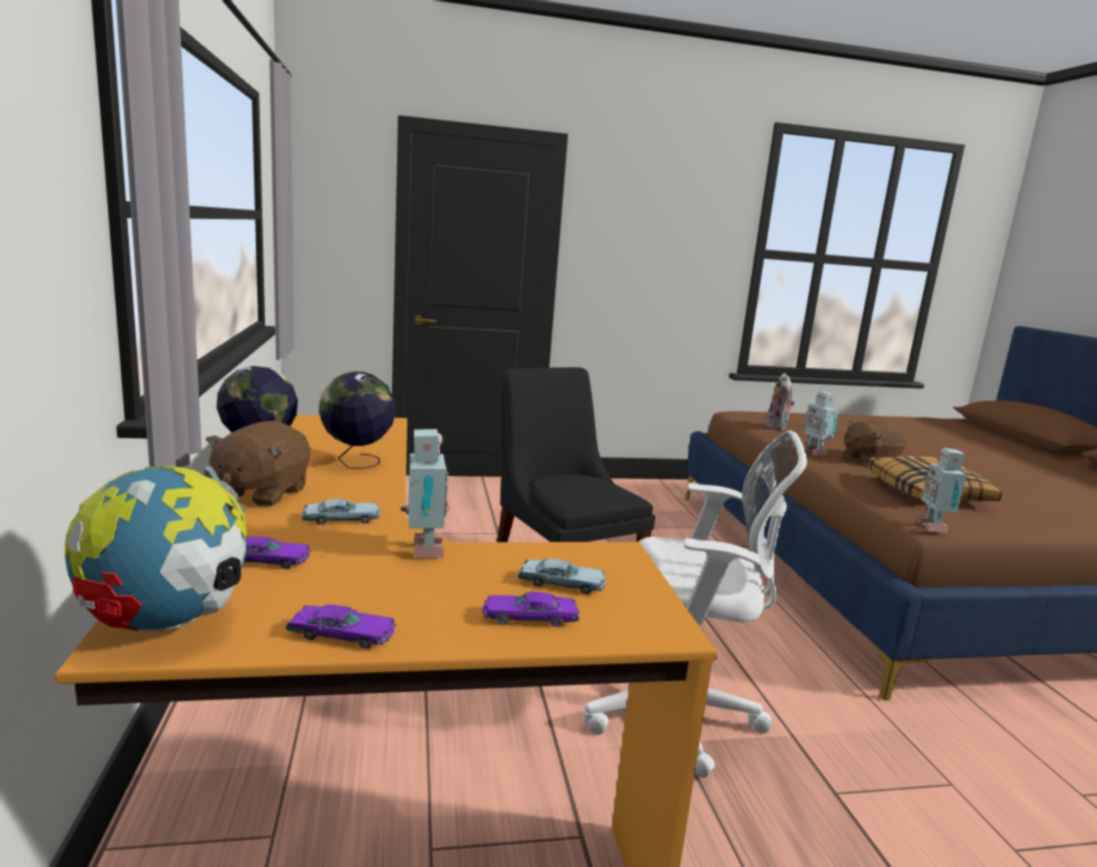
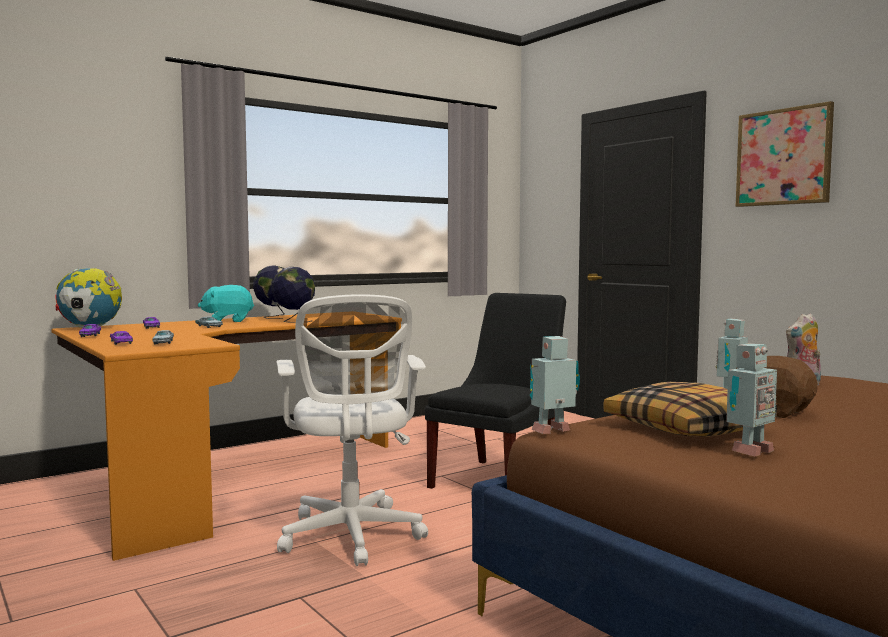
camera: 65 degrees right, 10 degrees down
(261, 493) = (228, 321): brown plush toy -> turquoise plush toy
(423, 551) = (182, 333): toy robot -> toy robot (748, 451)
(642, 219) = (783, 157): none -> picture

